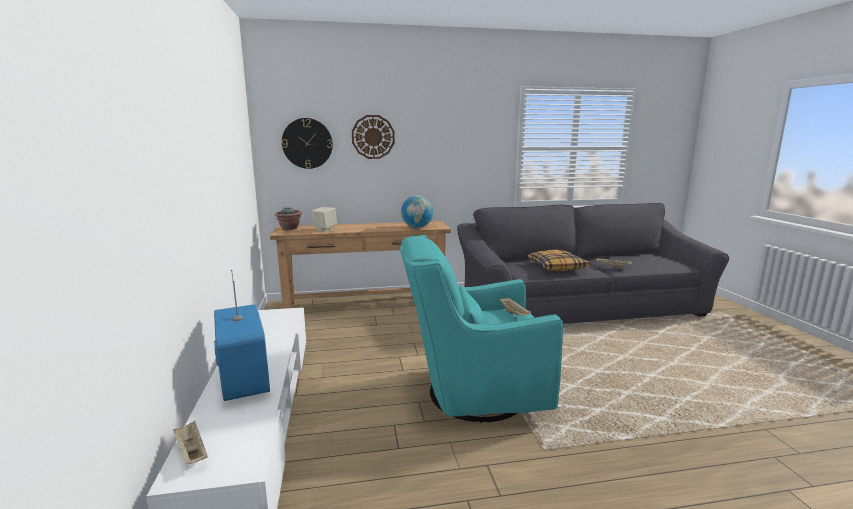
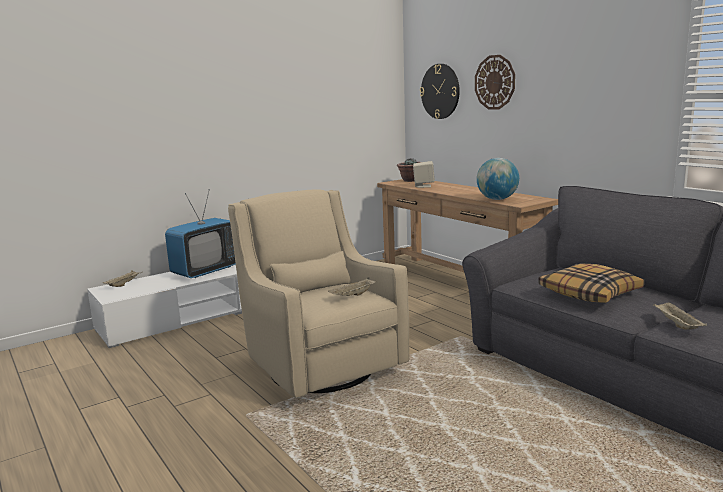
camera: 65 degrees right, 0 degrees up
(472, 394) = (320, 366): turquoise armchair -> beige armchair

